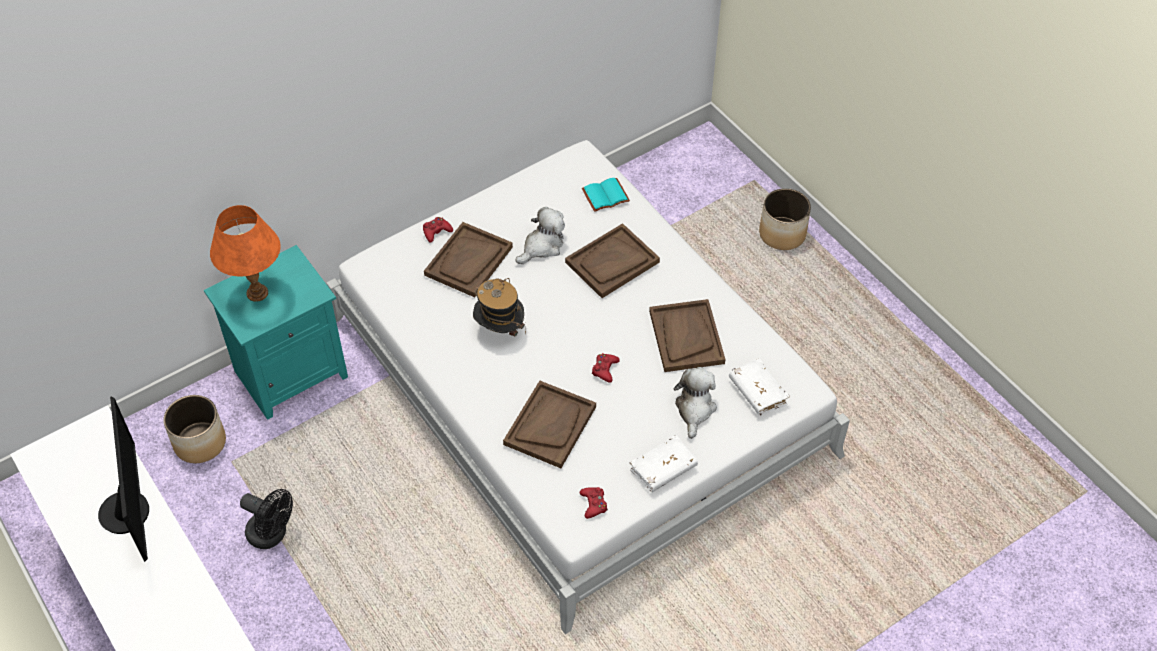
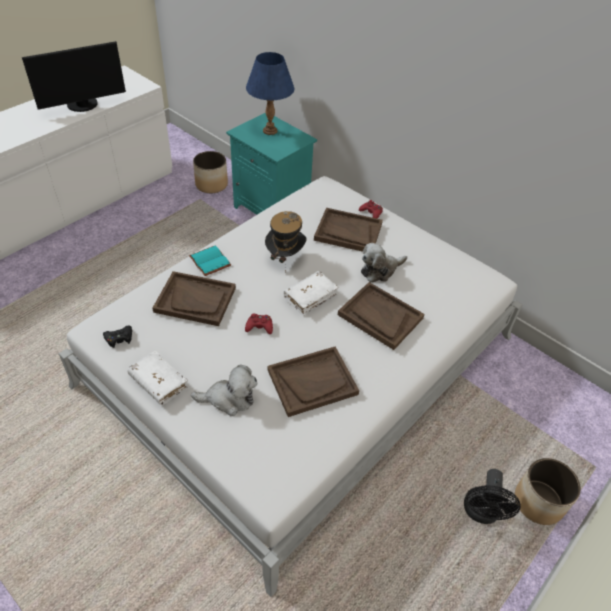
camera: 75 degrees right, 5 degrees down
(256, 293) = (270, 130): orange table lamp -> blue table lamp
(272, 535) = (148, 225): black fan -> black fan (481, 513)
(542, 246) = (380, 270): plush toy -> plush toy turned 120 degrees clockwise
(594, 504) = (119, 338): red game controller -> black game controller
(605, 197) = (453, 301): turquoise book -> turquoise book (208, 261)
(757, 392) = (259, 450): white book -> white book (310, 297)

